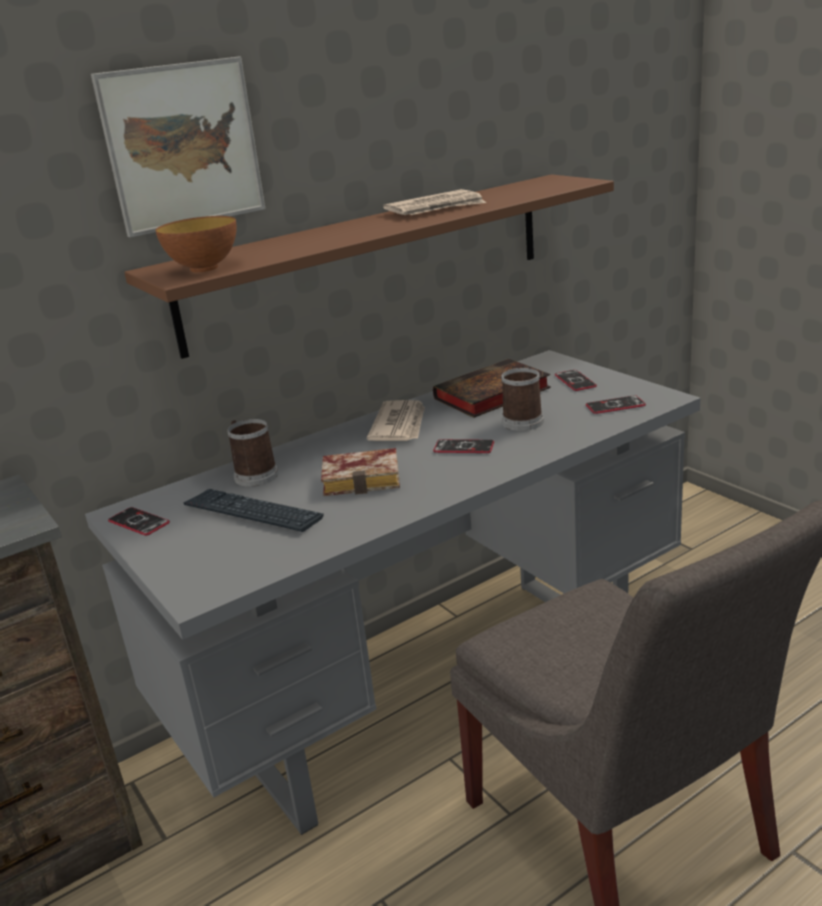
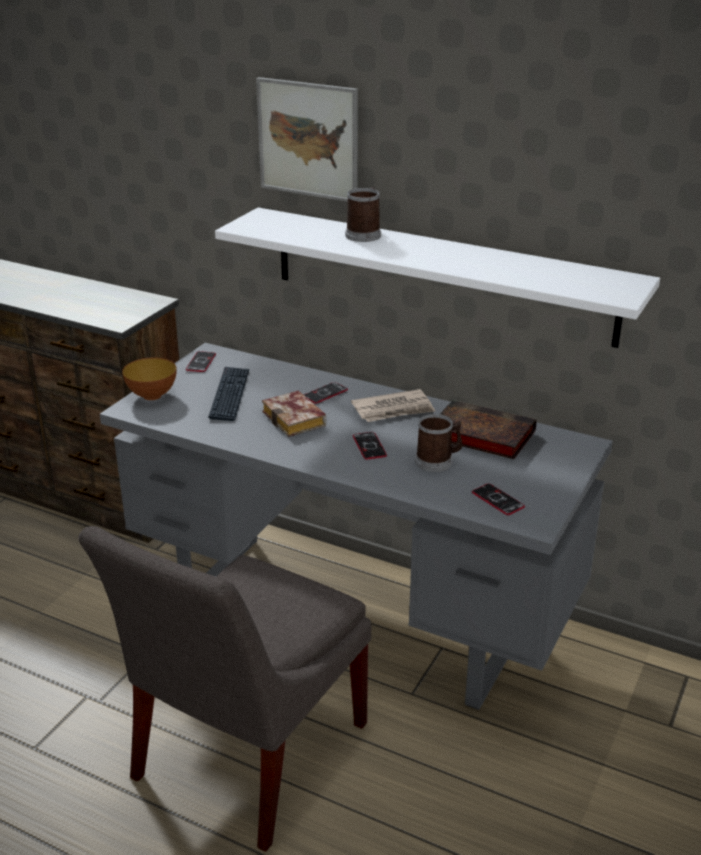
camera: 60 degrees right, 5 degrees up
(204, 268) = (265, 227): bowl -> bowl (152, 396)
(253, 474) = (282, 378): mug -> mug (364, 234)
(370, 260) = (440, 275): brown shelf -> white shelf
(436, 208) = (476, 258): newspaper -> none
(575, 381) = (541, 469): phone -> phone (325, 393)

